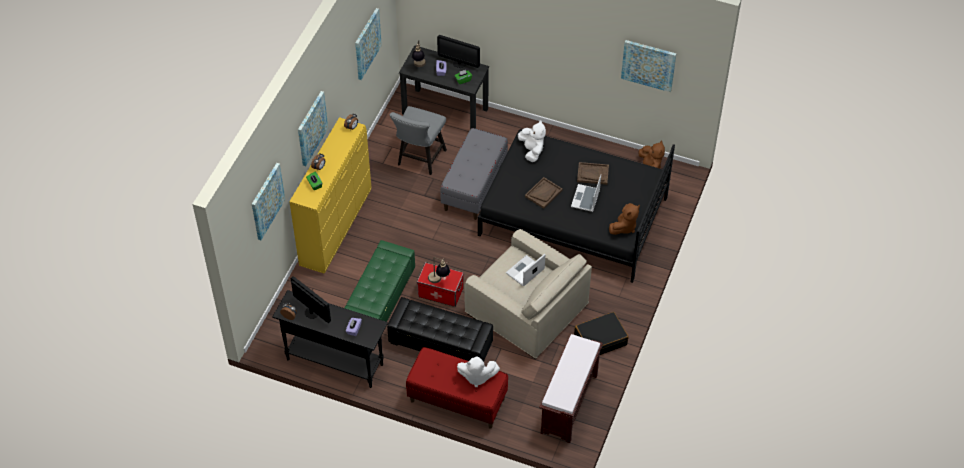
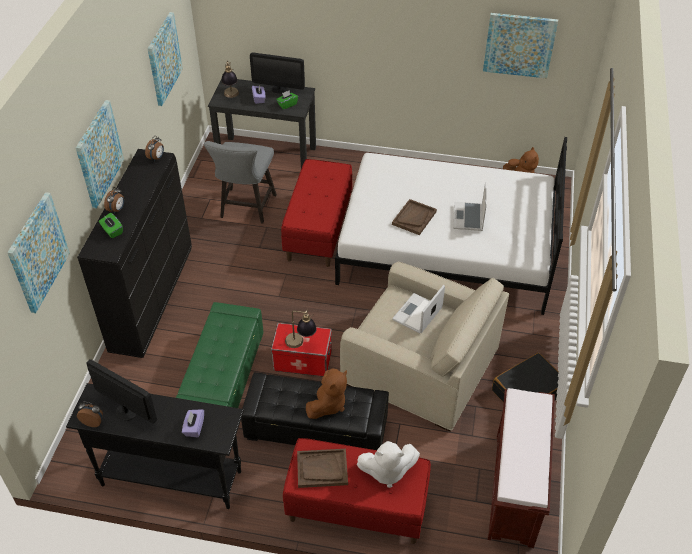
camera: 10 degrees left, 5 degrees down
(337, 228) = (153, 299): yellow dresser -> black dresser
(474, 186) = (319, 230): grey bench -> red bench
(532, 150) = (386, 173): white plush toy -> none
(573, 216) = (446, 247): black bed -> white bed
(592, 174) = (467, 189): brown tray -> brown tray (322, 469)
(624, 227) = (527, 243): brown plush toy -> brown plush toy (328, 404)

